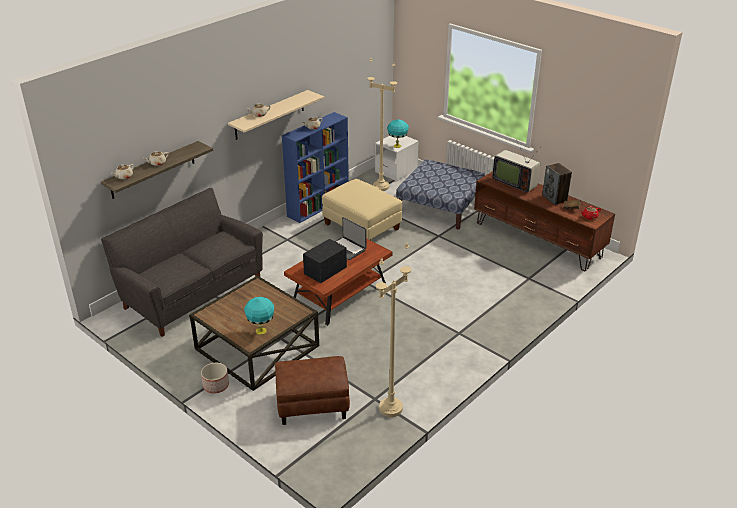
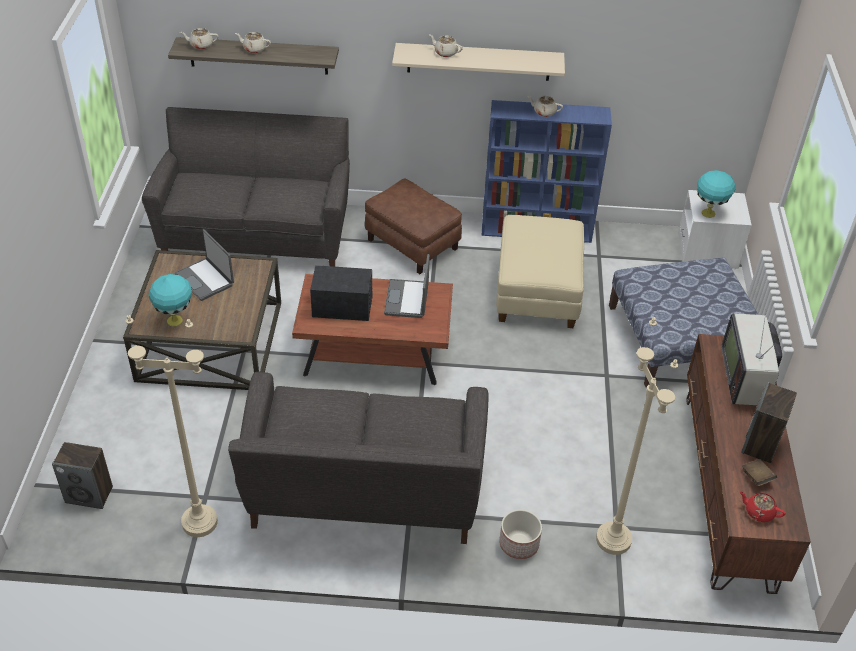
camera: 50 degrees right, 10 degrees up
(216, 386) = (118, 348): planter -> planter (518, 544)
(241, 306) = (205, 279): none -> laptop
(312, 405) = (148, 446): brown ottoman -> brown ottoman (412, 244)
(323, 444) = (89, 494): none -> speaker
(381, 187) = (651, 259): beige floor lamp -> beige floor lamp (613, 540)
(431, 342) = (364, 493): none -> grey sofa

